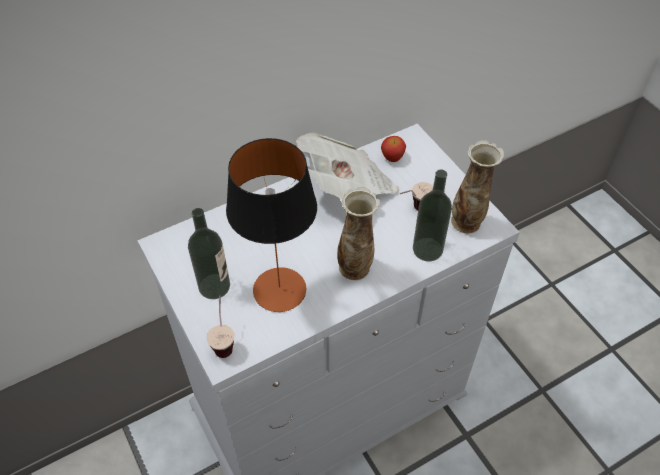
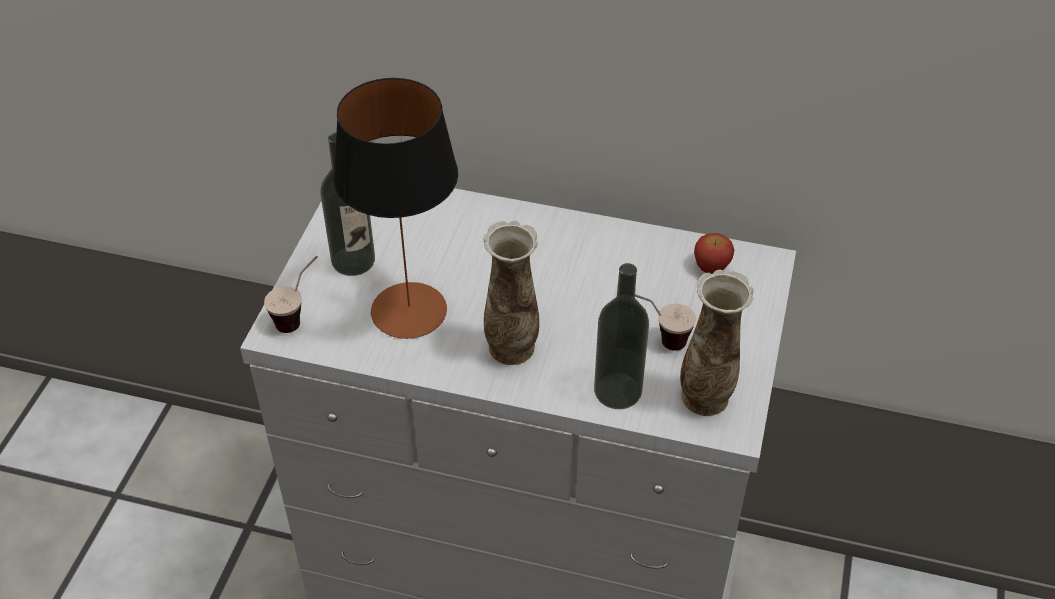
camera: 45 degrees right, 5 degrees down
(346, 189) = (610, 262): newspaper -> none

